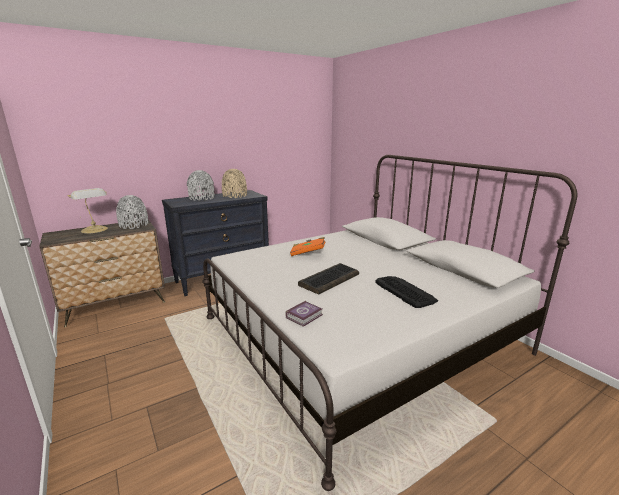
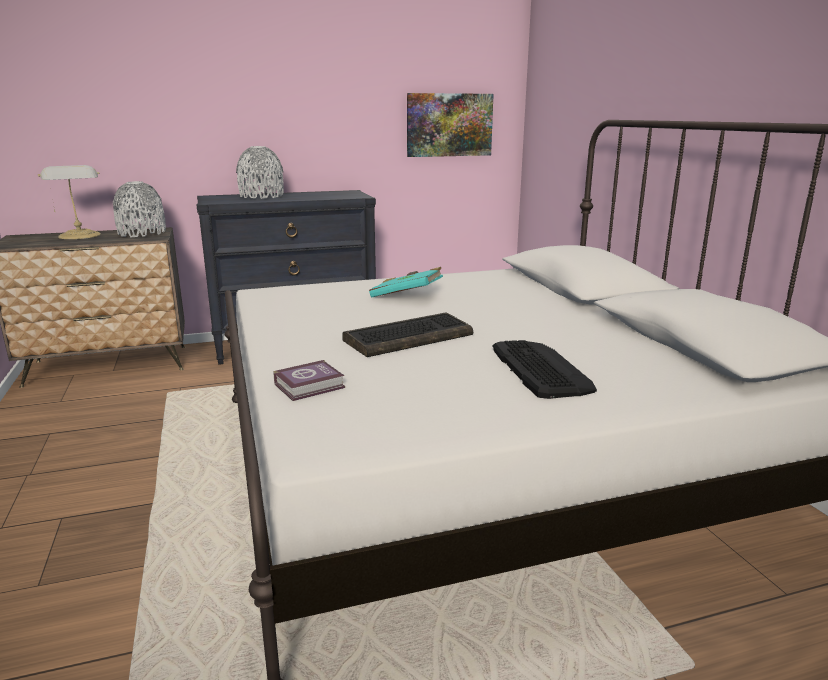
camera: 15 degrees right, 0 degrees up
(235, 196) = (320, 195): beige vase -> none
(295, 153) = (449, 125): none -> picture
(308, 253) = (406, 296): orange book -> turquoise book

